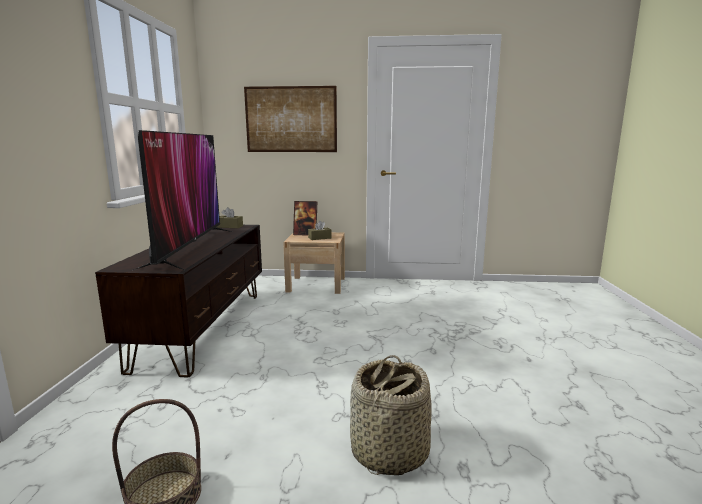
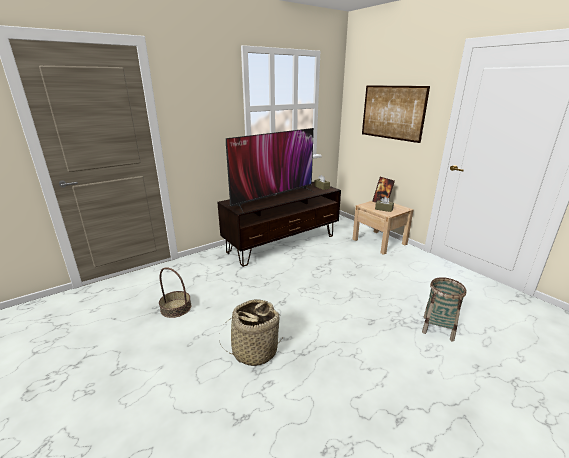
camera: 50 degrees right, 10 degrees up
(477, 327) = (438, 328): none -> basket

